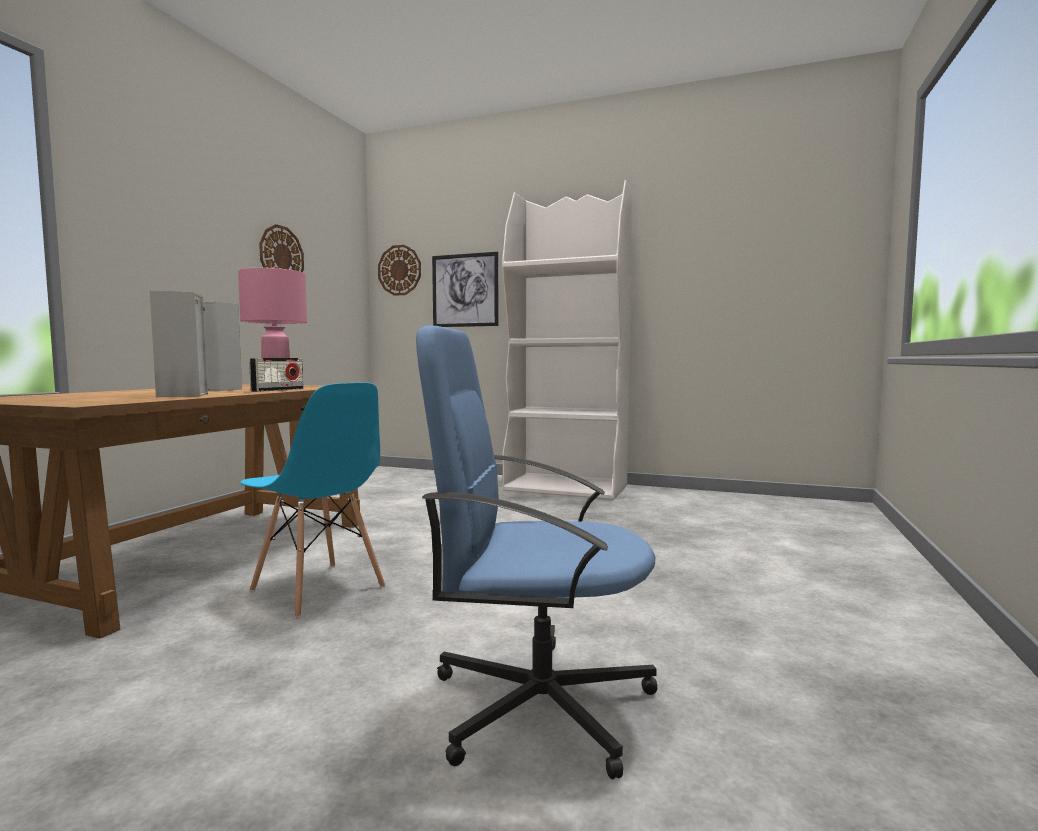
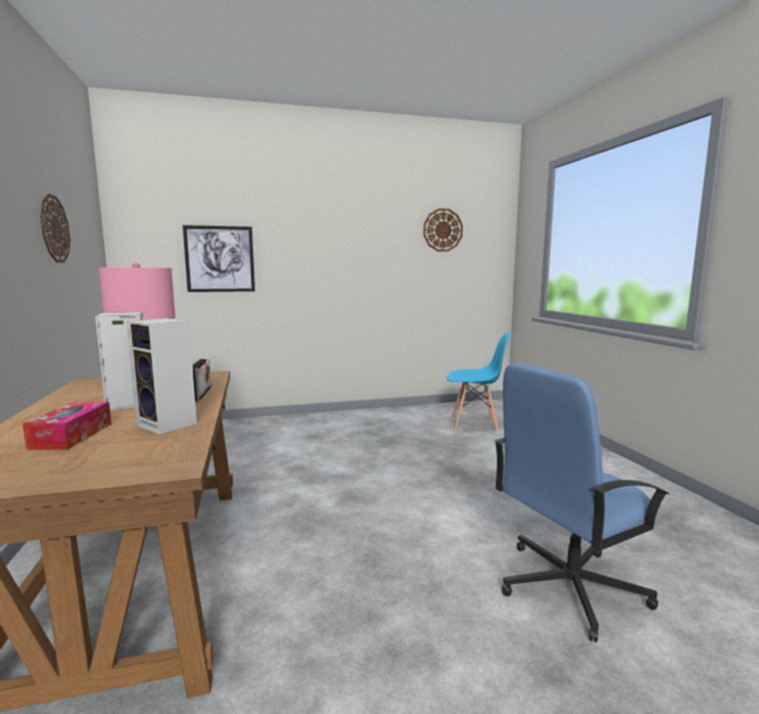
camera: 35 degrees left, 5 degrees up
(117, 394) = (72, 436): none -> tissue box
(318, 589) = (311, 565): blue chair -> blue chair (474, 425)
(399, 270) = (144, 236): wall clock -> wall clock (442, 230)
(567, 488) = (332, 419): white bookcase -> none

